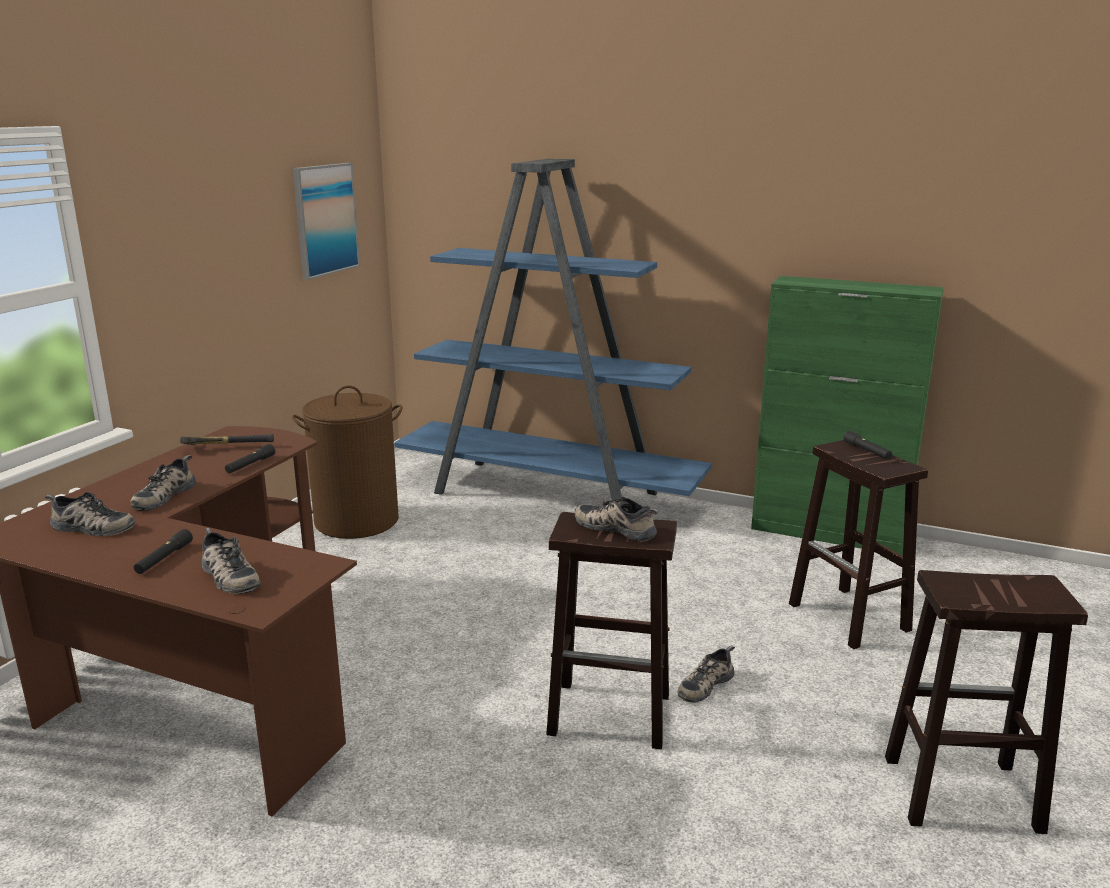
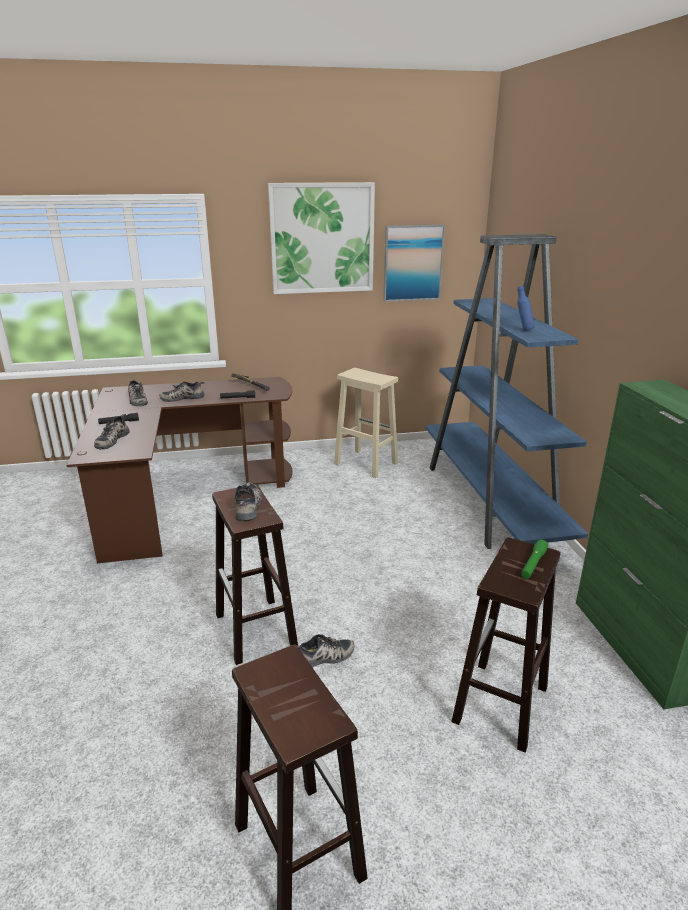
camera: 55 degrees right, 5 degrees up
(226, 193) = (322, 238): none -> picture
(356, 521) = (365, 463): brown laundry basket -> beige stool
(598, 265) = (523, 330): none -> blue bottle
(704, 684) = (325, 657): shoe -> shoe turned 150 degrees clockwise
(867, 451) = (533, 564): black flashlight -> green flashlight

